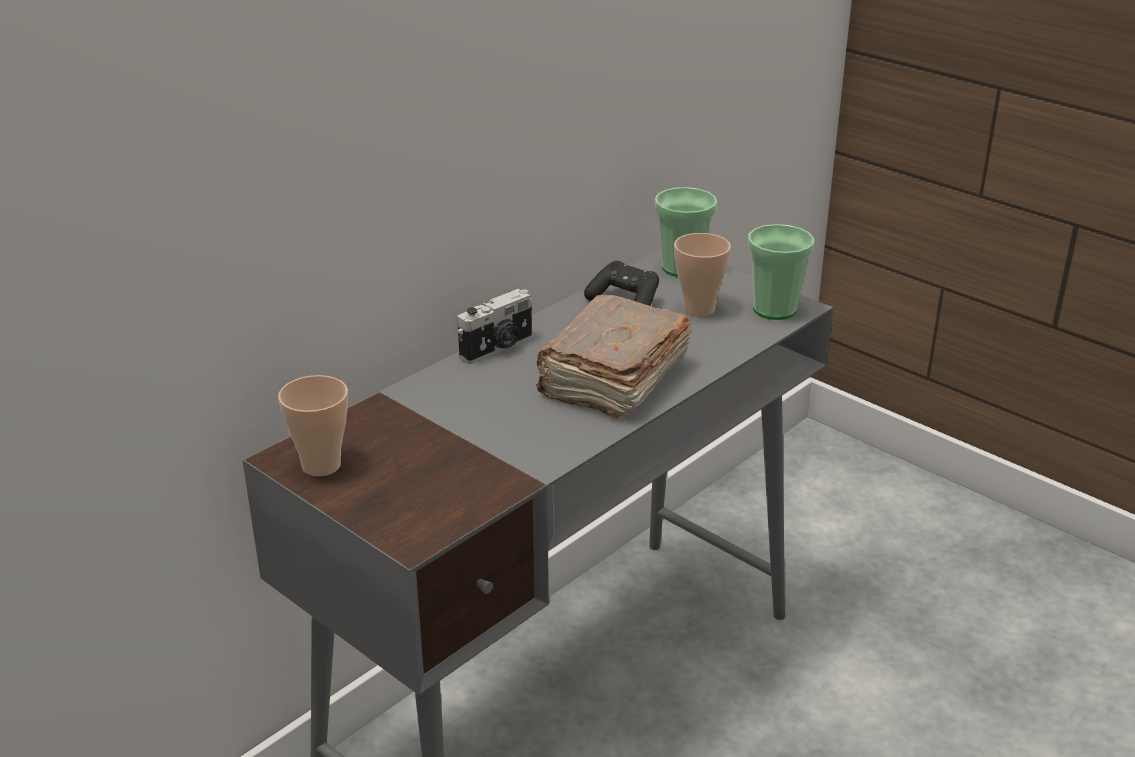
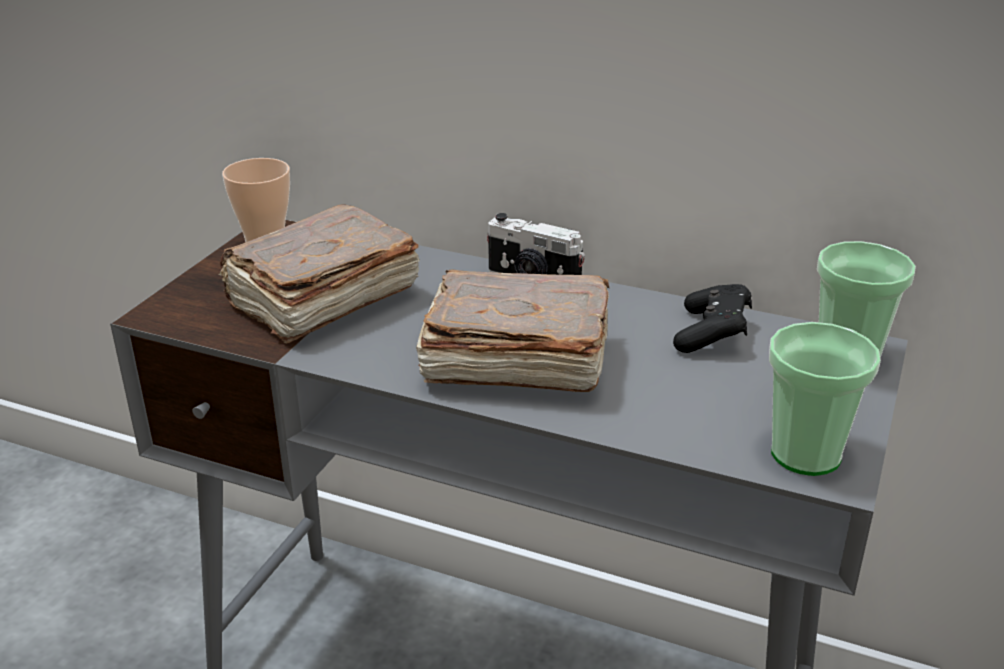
camera: 70 degrees right, 0 degrees up
(454, 448) = (321, 300): none -> brown book
(698, 309) = (744, 390): cup -> none

